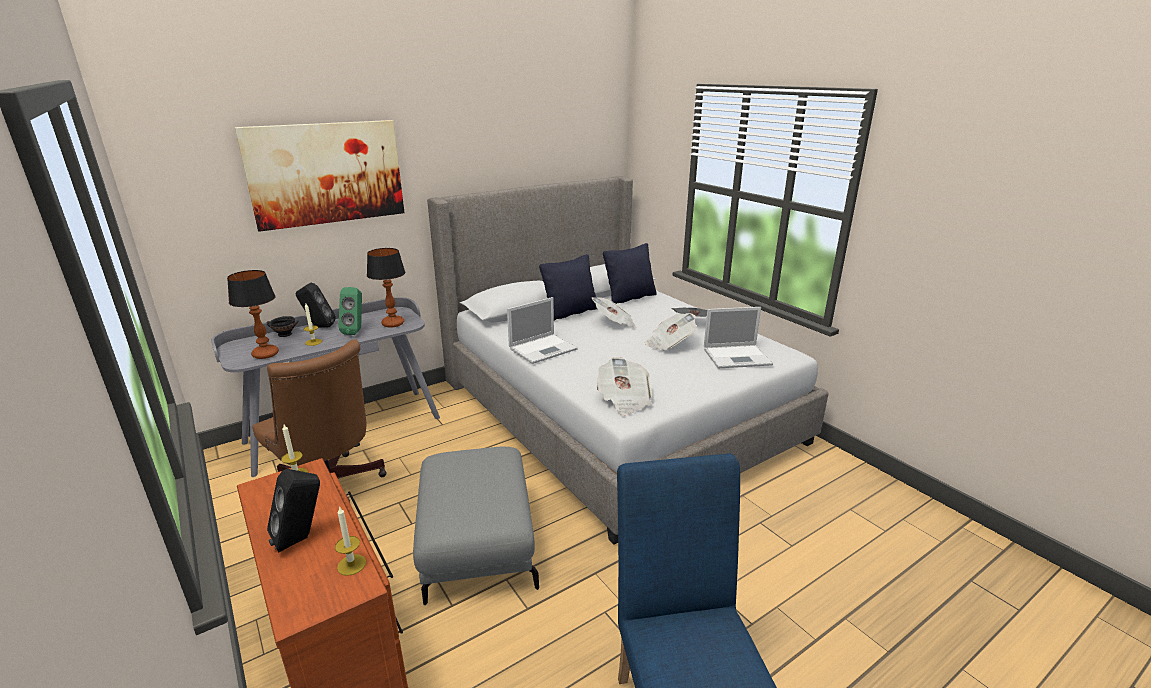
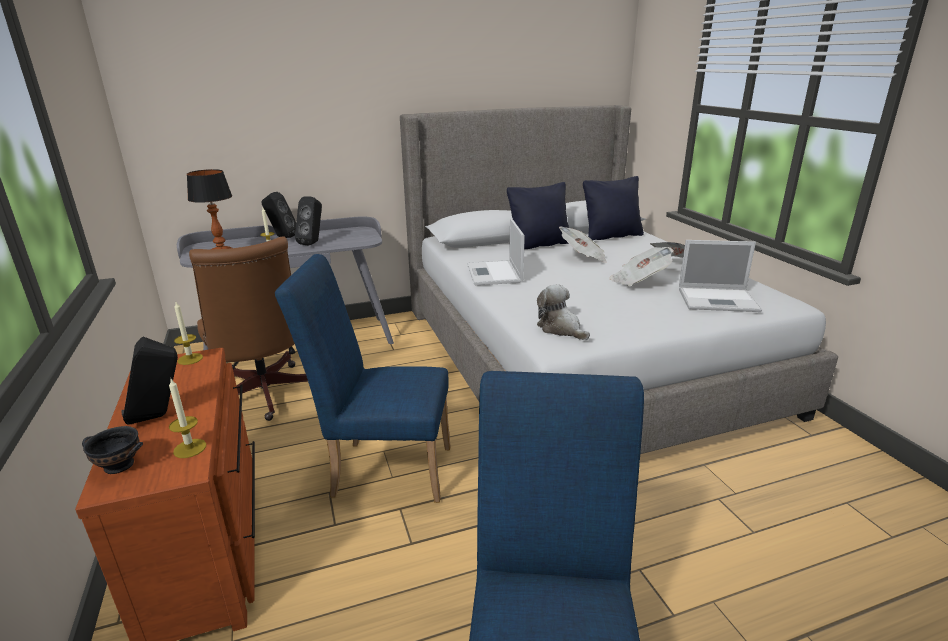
camera: 15 degrees right, 0 degrees up
(284, 334) = (248, 241): black bowl -> black bowl (119, 465)
(326, 173) = (297, 81): picture -> none
(356, 331) = (313, 243): green speaker -> black speaker
(393, 324) = (351, 240): table lamp -> none
(477, 545) = (383, 469): grey ottoman -> blue chair
(544, 348) = (494, 274): laptop -> laptop turned 105 degrees clockwise
(624, 400) = (561, 329): newspaper -> plush toy

